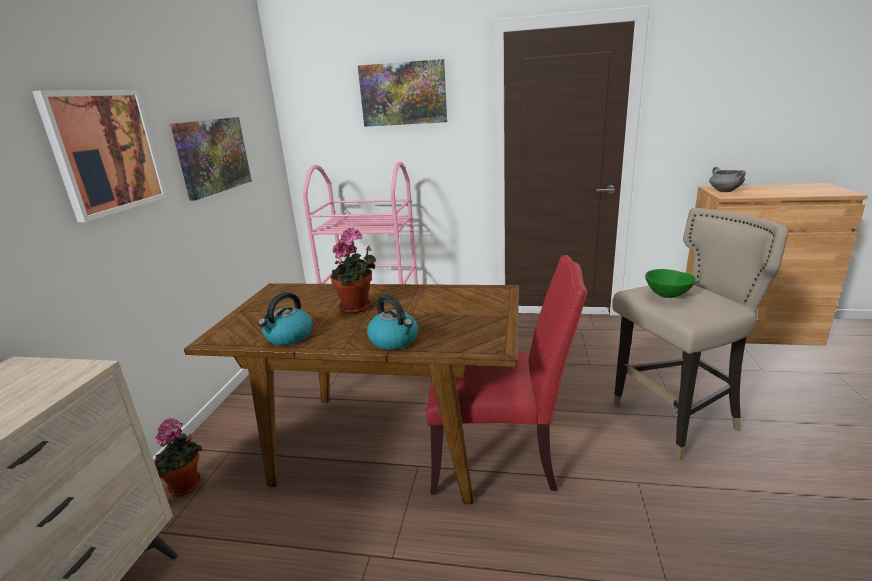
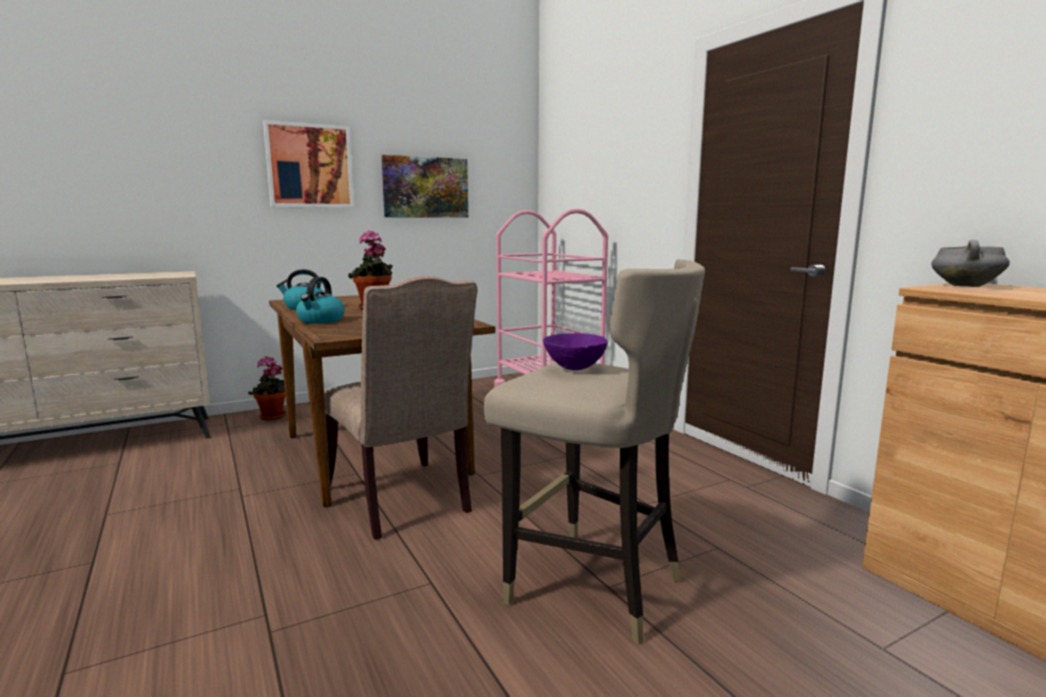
camera: 50 degrees right, 10 degrees down
(403, 94) = (618, 137): picture -> none
(499, 457) = (402, 501): red chair -> beige chair
(667, 295) = (573, 368): green bowl -> purple bowl

